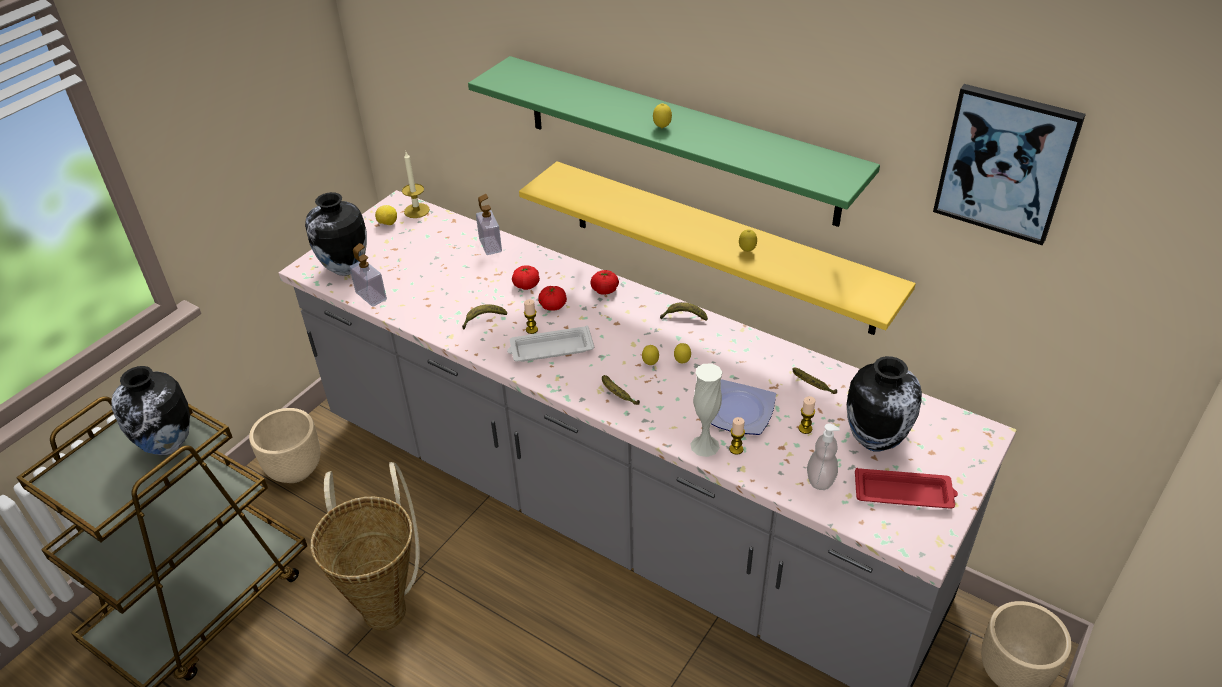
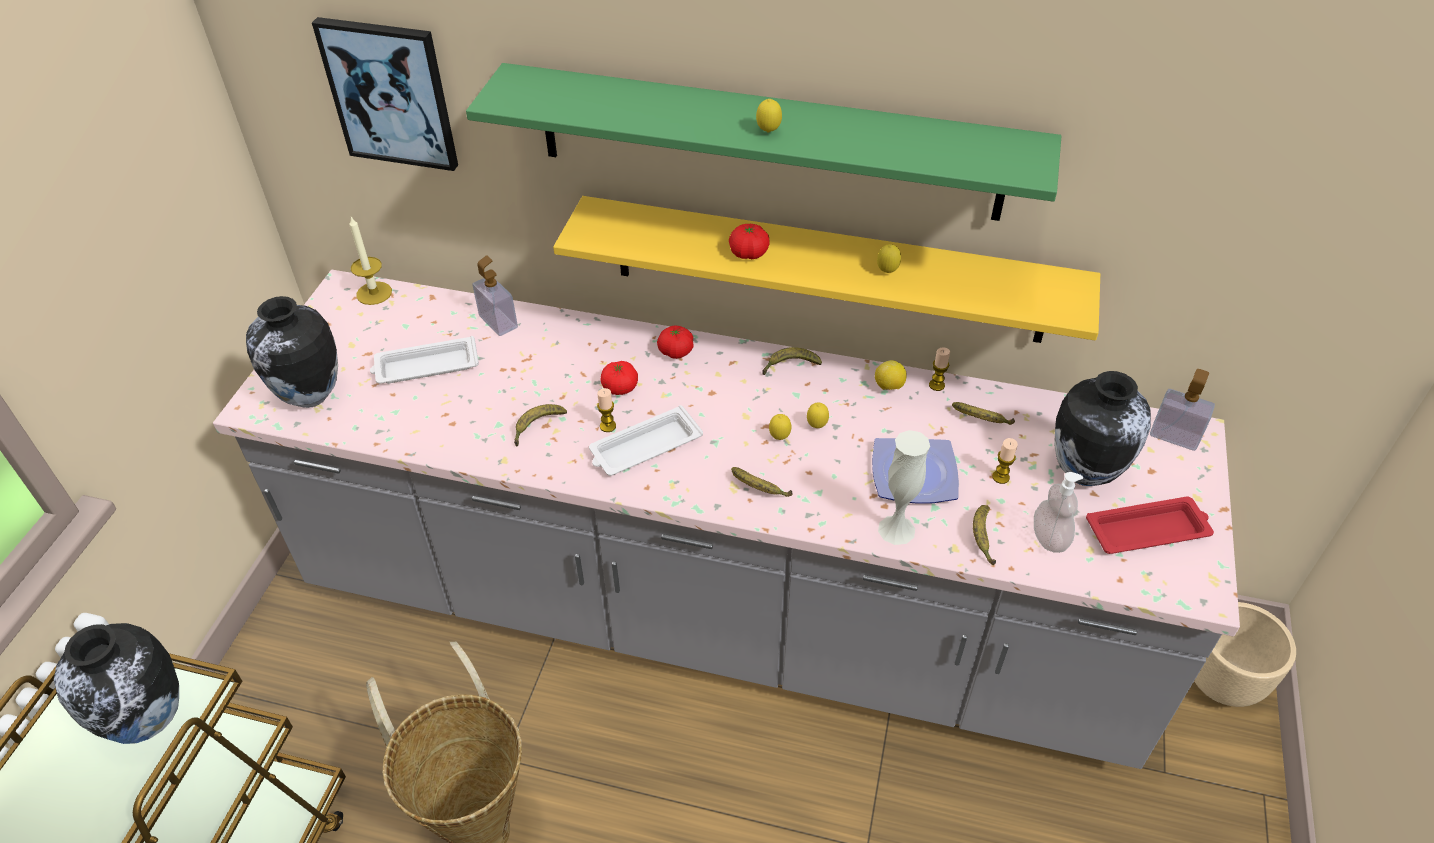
camera: 20 degrees left, 5 degrees up
(296, 470) = (280, 672): beige planter -> none
(371, 296) = (366, 428): soap dispenser -> soap dispenser (1174, 436)
(387, 224) = (342, 320): lemon -> lemon (889, 387)
(427, 265) = (425, 367): none -> white tray
(526, 285) = (572, 366): tomato -> tomato (748, 253)
(736, 449) = (935, 524): candle -> candle (936, 385)
(767, 466) = (981, 537): none -> banana
(1005, 163) = (1234, 110): picture -> picture (390, 93)

